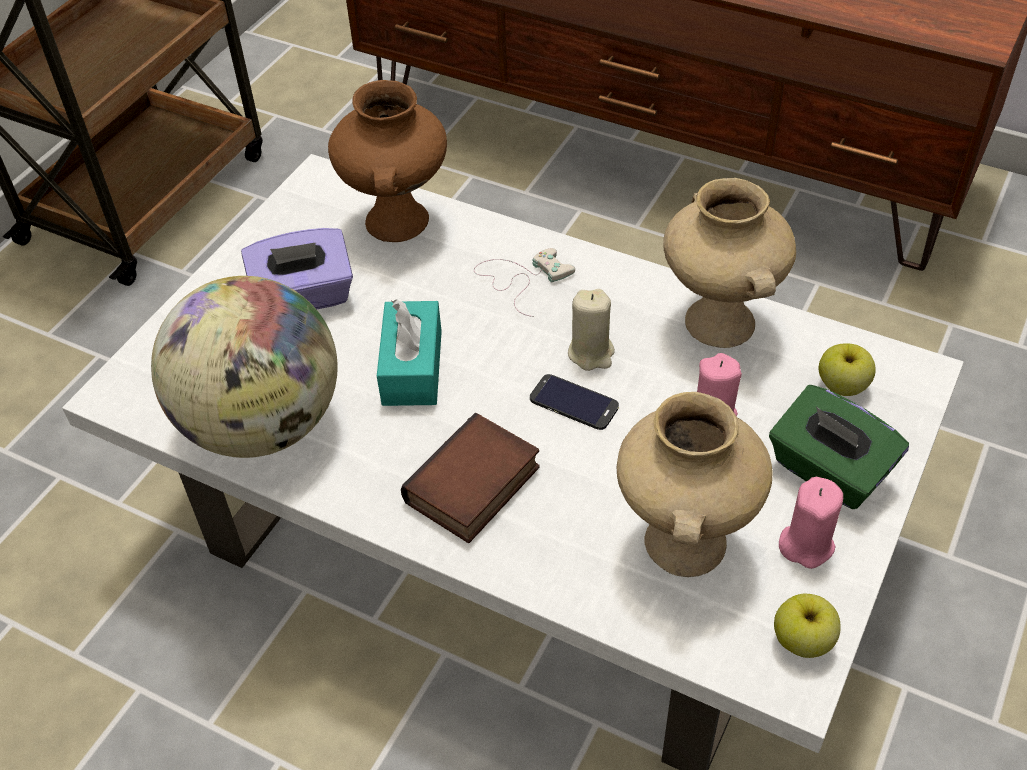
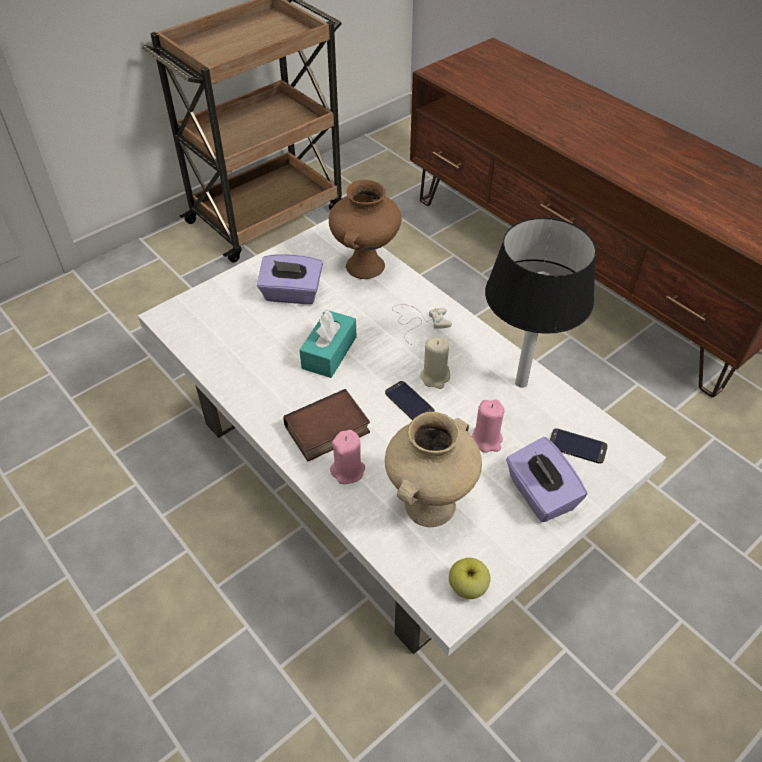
camera: 20 degrees right, 0 degrees up
(262, 425) = (233, 358): globe -> none
(717, 322) = (521, 382): beige vase -> black table lamp
(806, 544) = (501, 532): pink candle -> pink candle (348, 470)
(828, 471) = (540, 494): green tissue box -> purple tissue box
(842, 386) = (577, 446): apple -> phone

